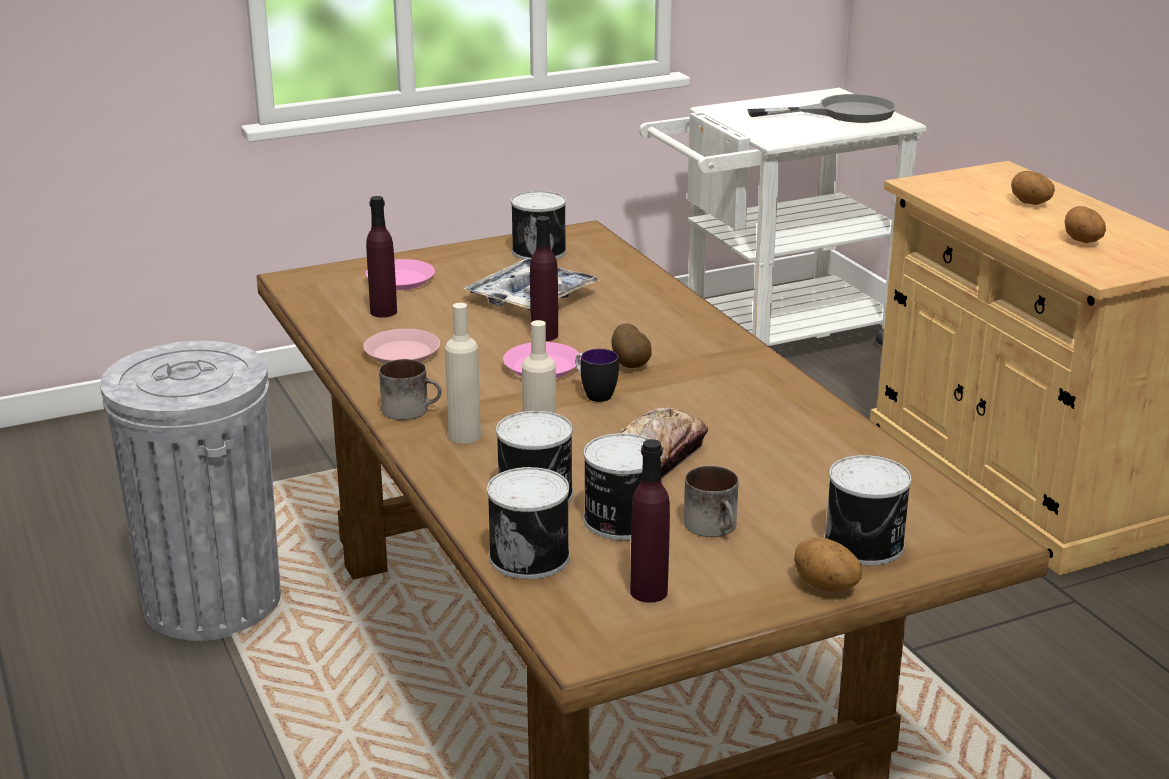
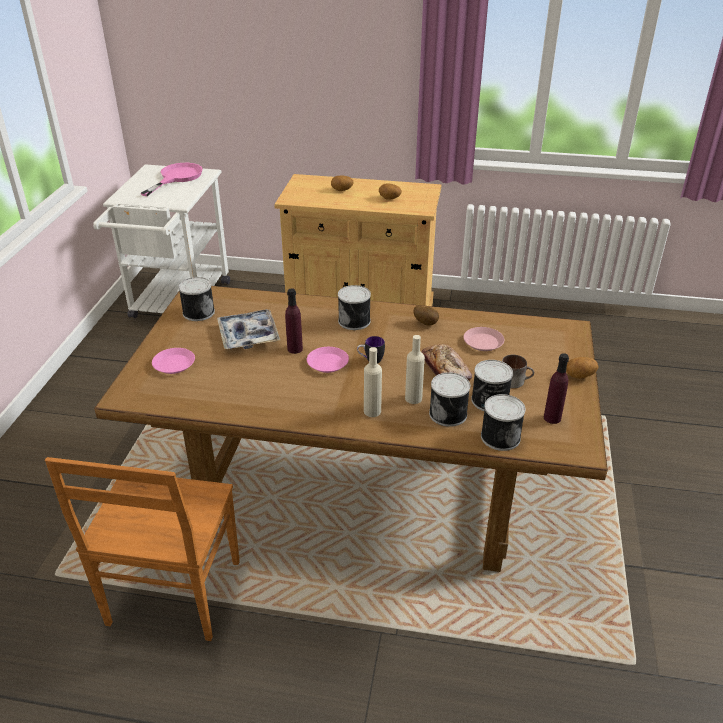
camera: 55 degrees left, 10 degrees up
(212, 601) = (173, 596): grey trash can -> brown chair
(383, 312) = (206, 384): purple bottle -> none
(401, 353) = (263, 396): pink plate -> pink plate (483, 342)
(411, 409) = (328, 416): mug -> none
(631, 364) = (353, 339): potato -> potato (426, 323)
(842, 113) = (177, 177): grey frying pan -> pink frying pan
(866, 544) = (557, 354): can -> can (355, 321)

